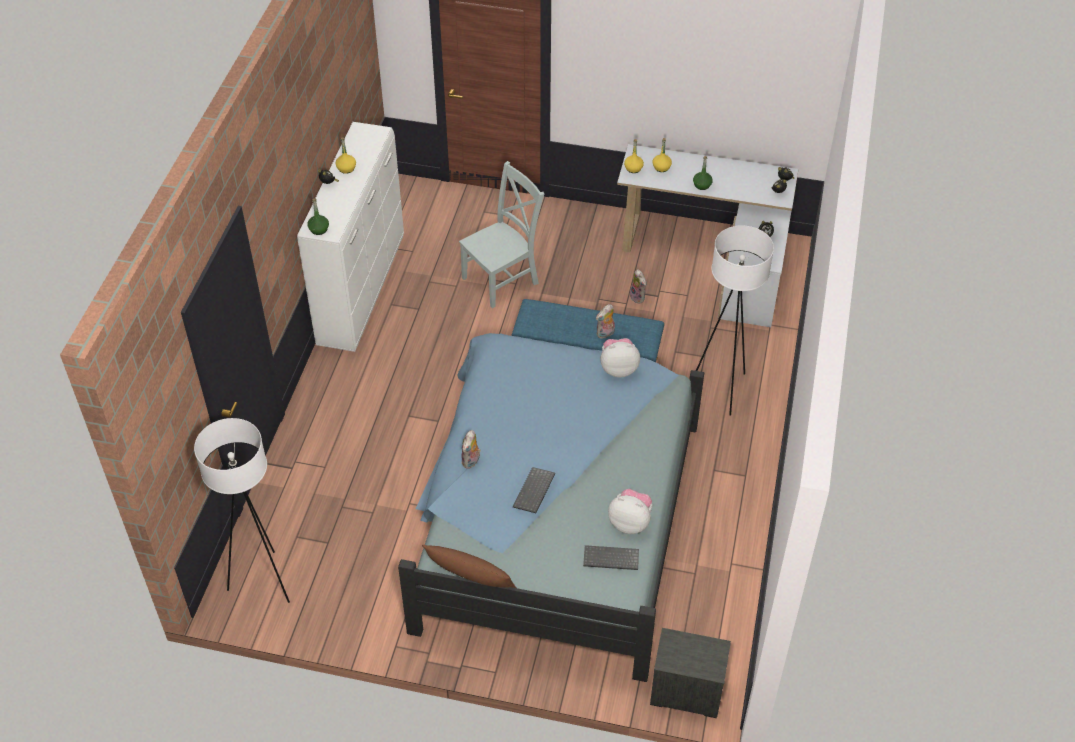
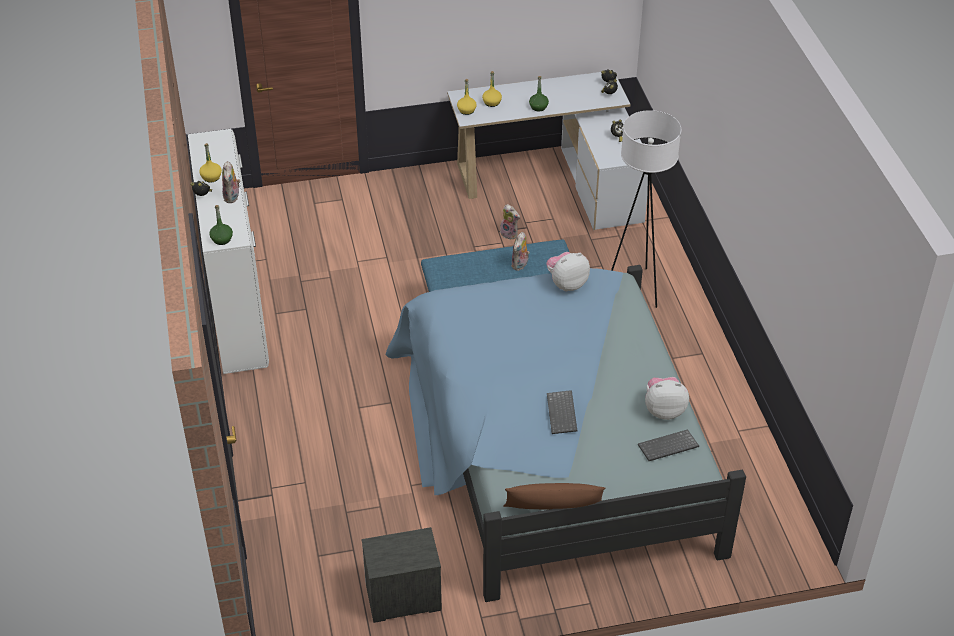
camera: 25 degrees left, 5 degrees down
(264, 582) = (311, 609): white floor lamp -> none
(471, 461) = (485, 408): plush toy -> plush toy (232, 197)
(503, 279) = (372, 257): grey chair -> none
(685, 690) = (768, 551): nightstand -> nightstand (401, 597)

